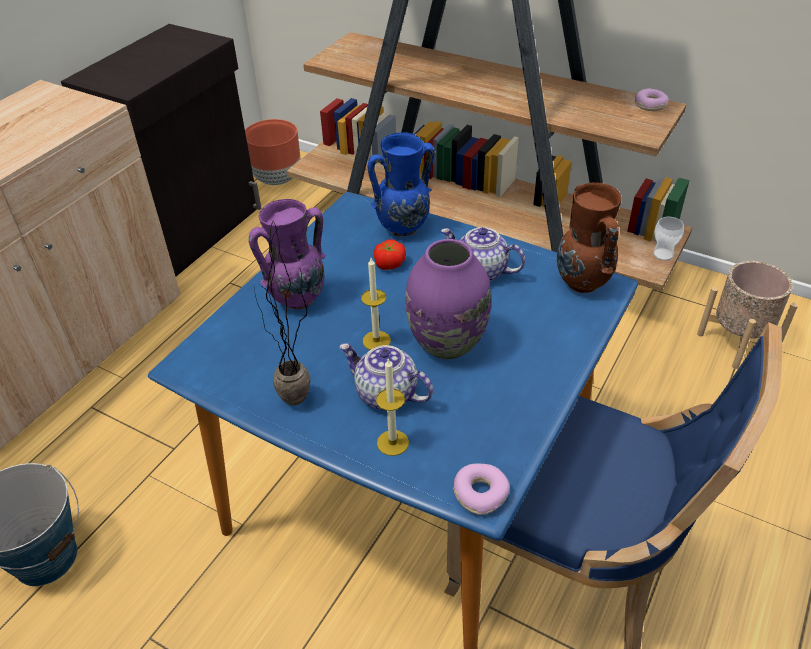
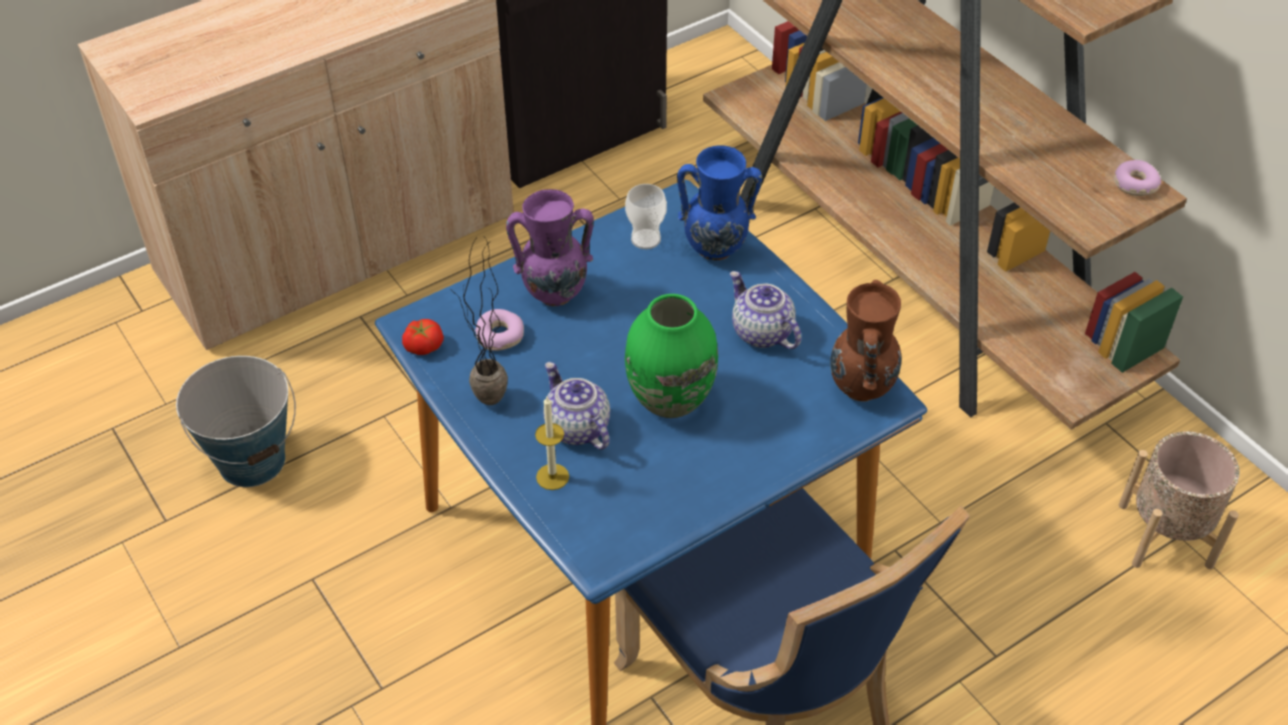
camera: 25 degrees right, 5 degrees up
(277, 179) = (711, 89): brown planter -> none
(376, 340) = (603, 369): candle -> none
(389, 263) = (672, 287): tomato -> tomato (423, 345)
(446, 344) = (669, 399): purple vase -> green vase
(480, 493) = (599, 555): donut -> donut (500, 336)
(663, 254) = (1107, 383): cup -> cup (645, 239)

